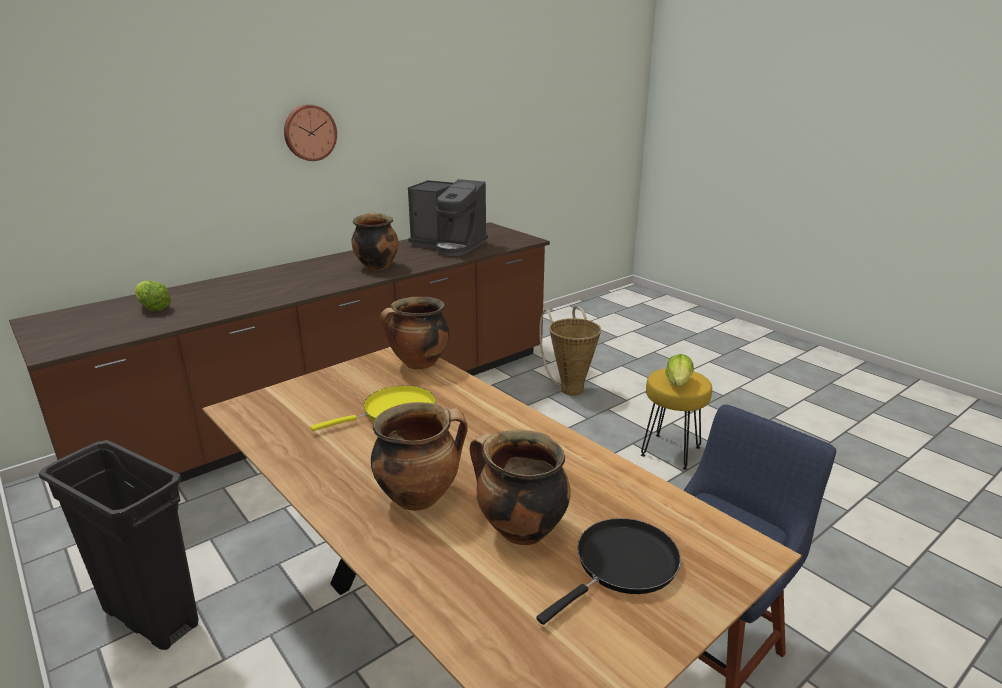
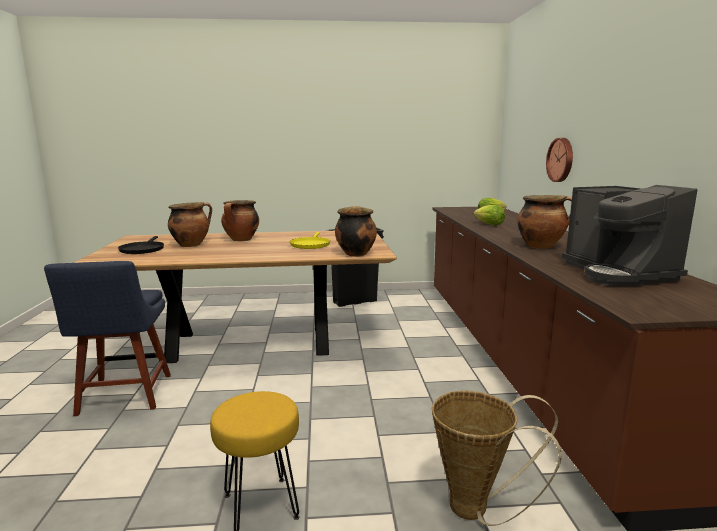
camera: 125 degrees right, 10 degrees down
(309, 132) = (621, 117): wall clock -> wall clock (561, 160)
(449, 245) = (618, 273): coffee machine -> coffee machine turned 75 degrees counterclockwise
(678, 383) = (250, 404): lettuce -> lettuce (489, 224)

